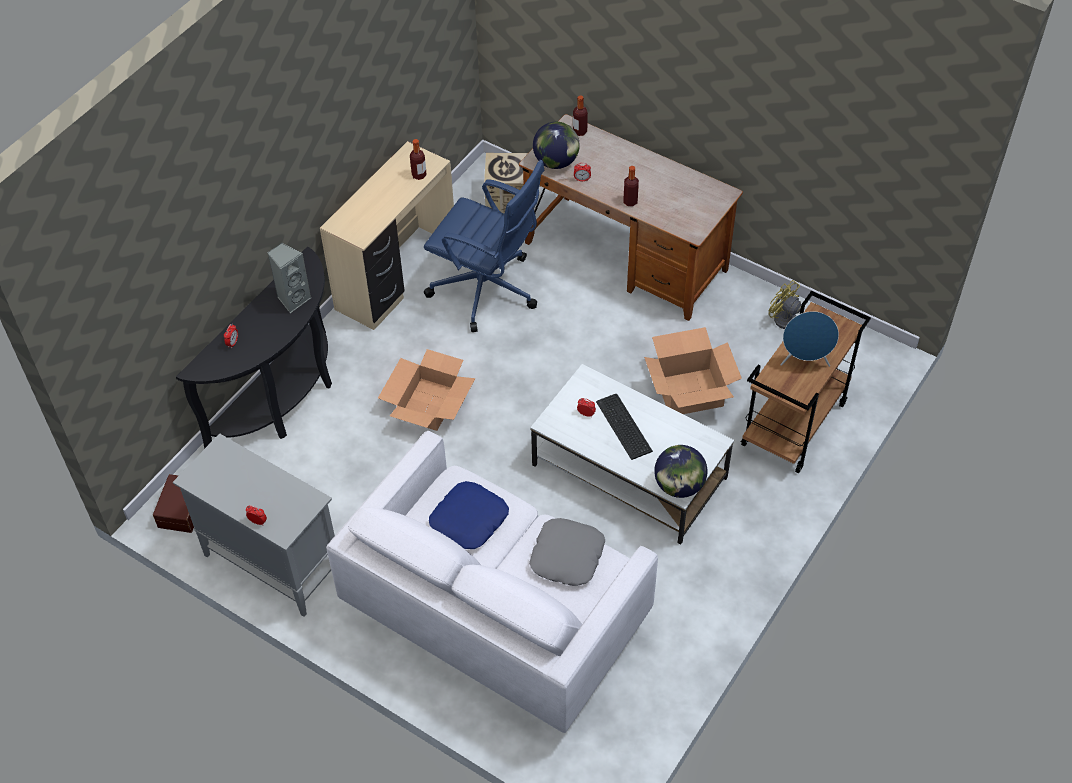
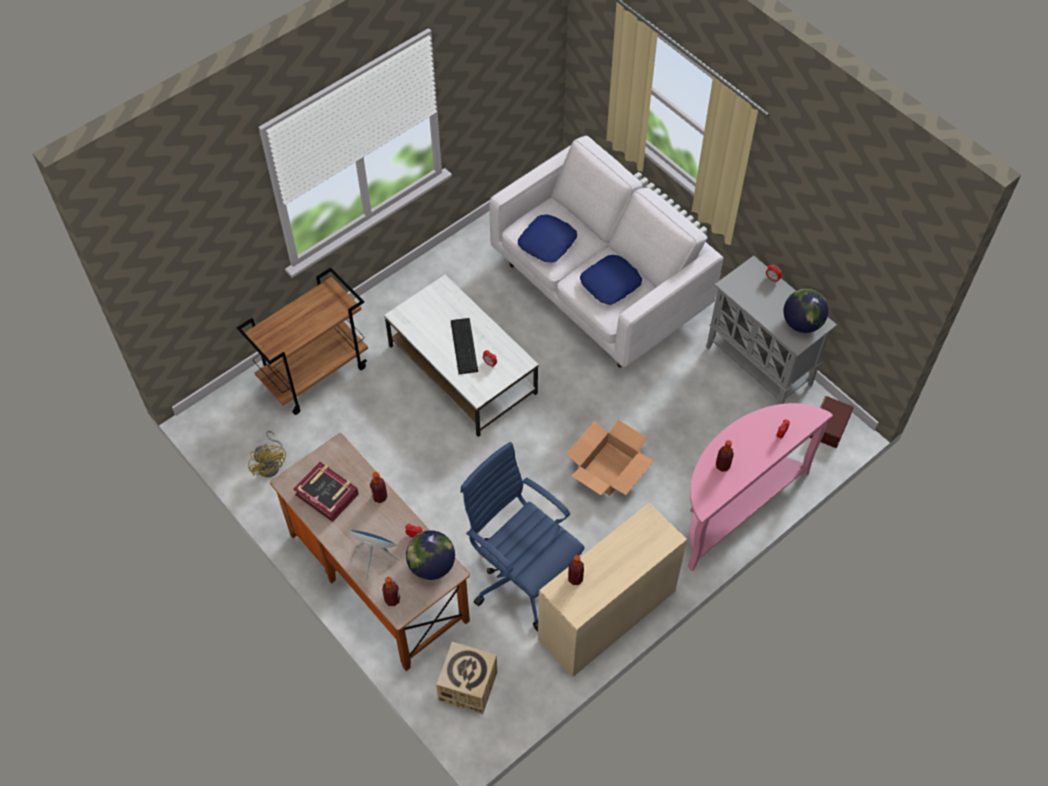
camera: 165 degrees left, 5 degrees up
(284, 399) = (734, 506): black console table -> pink console table
(293, 299) = (722, 466): grey speaker -> bottle
(566, 556) = (547, 243): grey pillow -> blue pillow
(679, 486) = (442, 290): globe -> globe (802, 323)
(681, 193) = (327, 494): none -> book
(689, 392) = (384, 423): cardboard box -> none
(805, 361) = (307, 315): blue speaker -> blue speaker (375, 558)

